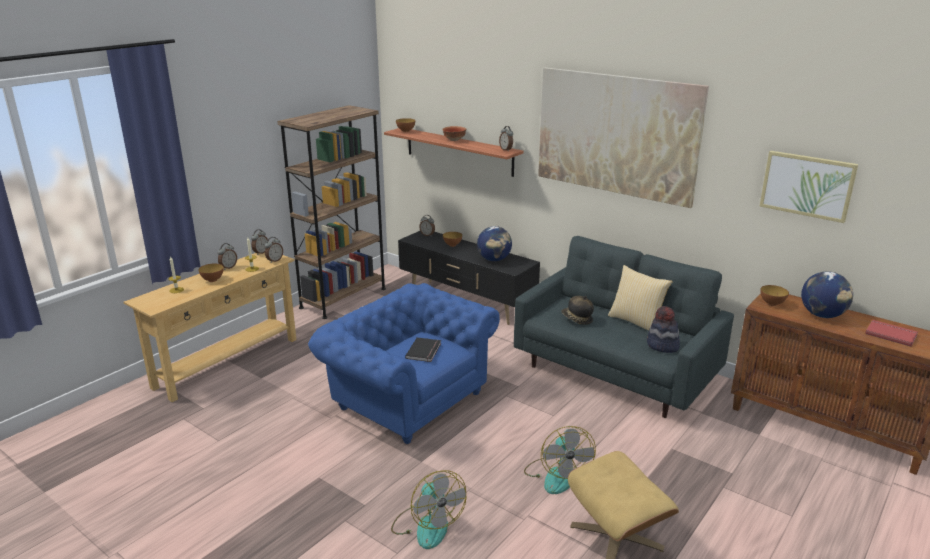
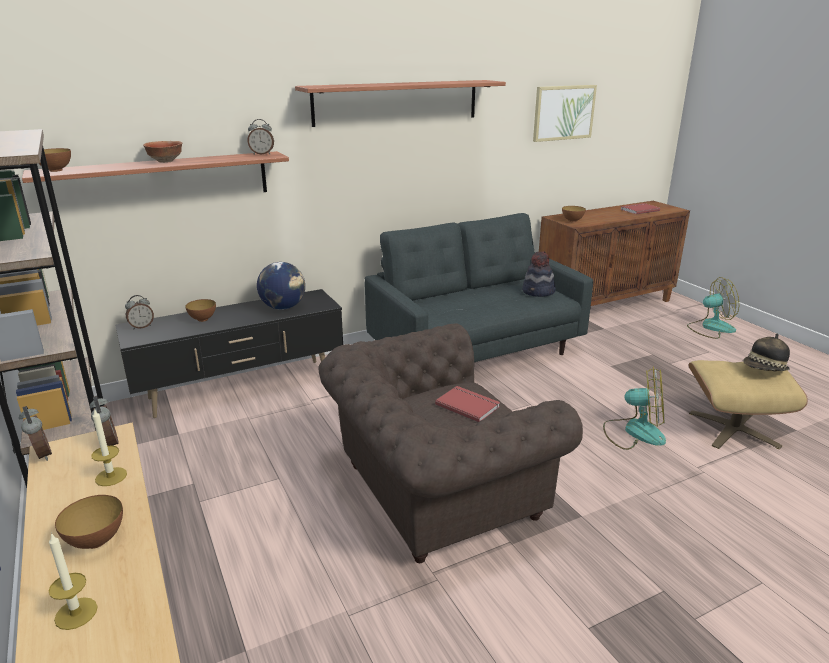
camera: 65 degrees left, 0 degrees up
(228, 267) = (55, 508): alarm clock -> none
(407, 398) = (433, 492): blue armchair -> brown armchair
(425, 351) = (468, 405): black book -> red book
(427, 525) = (709, 543): fan -> fan (710, 328)
(576, 319) = (458, 310): hat -> hat (764, 369)
(616, 135) = (397, 102): picture -> shelf
(637, 322) = (485, 289): pillow -> none
(822, 315) = (600, 215): globe -> none

